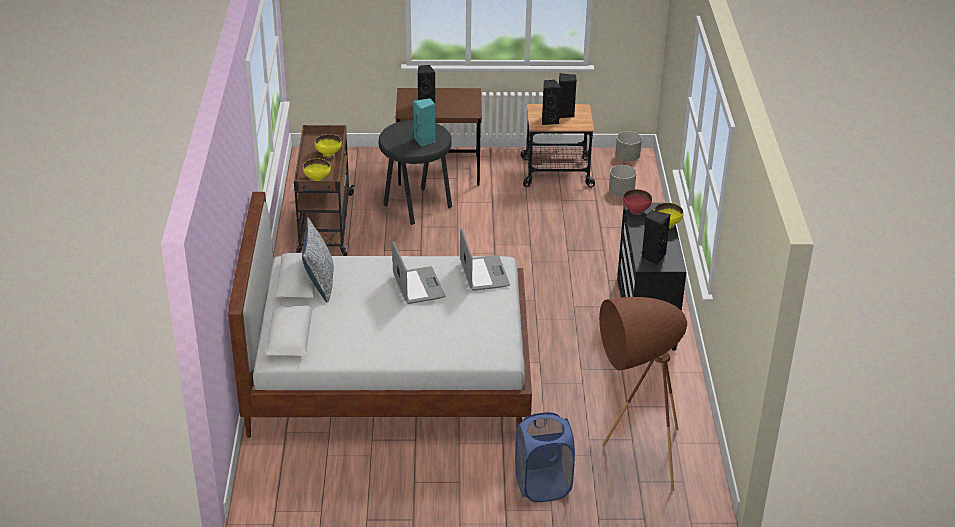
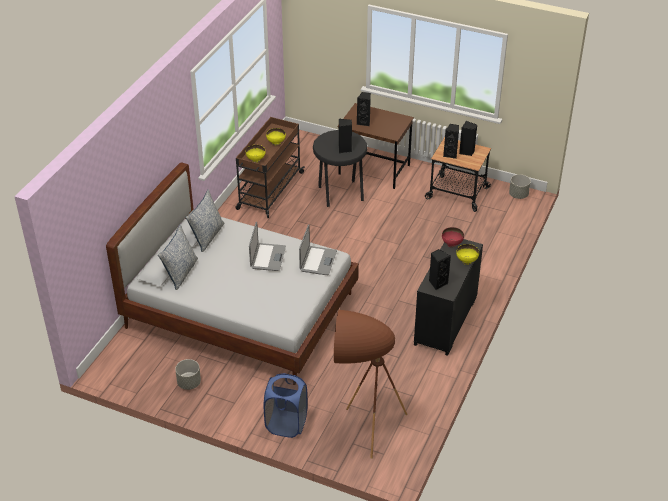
camera: 25 degrees right, 5 degrees up
(317, 334) = (180, 273): none -> pillow
(425, 141) = (345, 149): turquoise speaker -> black speaker
(621, 192) = (494, 221): grey planter -> grey planter (189, 383)

